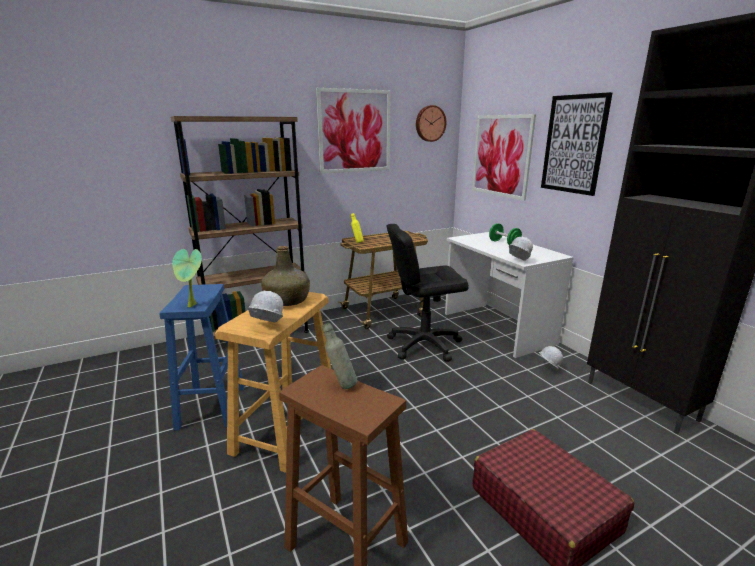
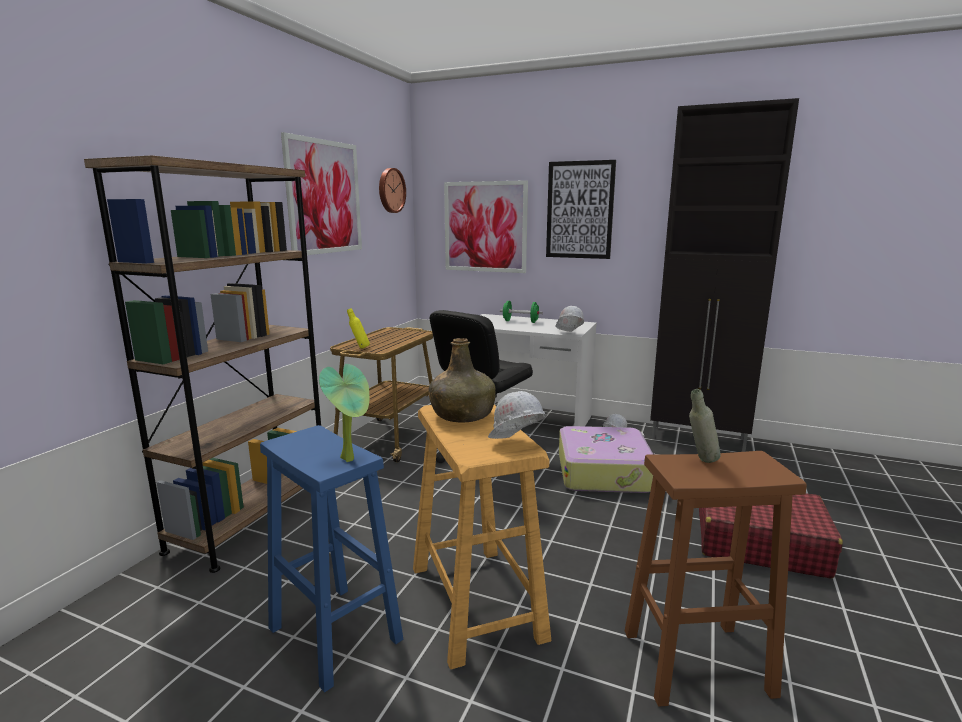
camera: 40 degrees left, 5 degrees down
(496, 391) = (605, 472): none -> suitcase

